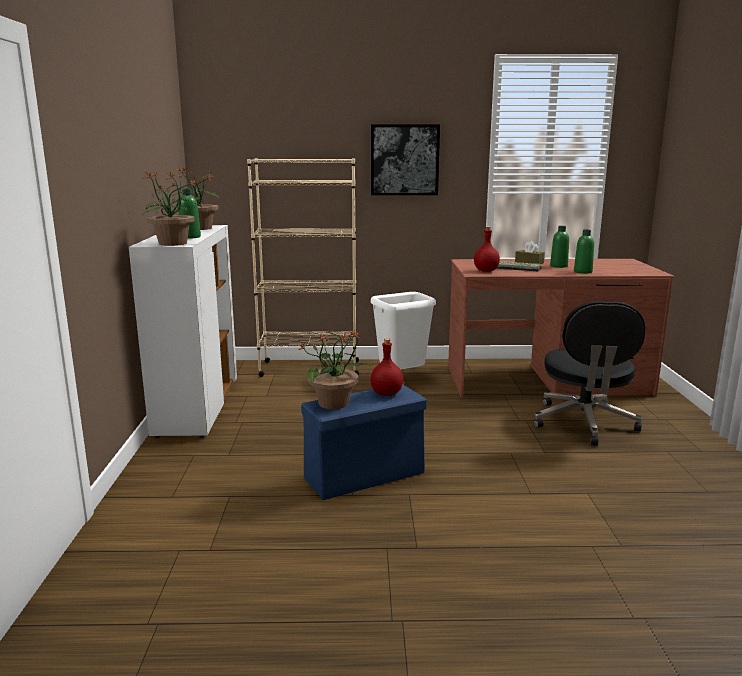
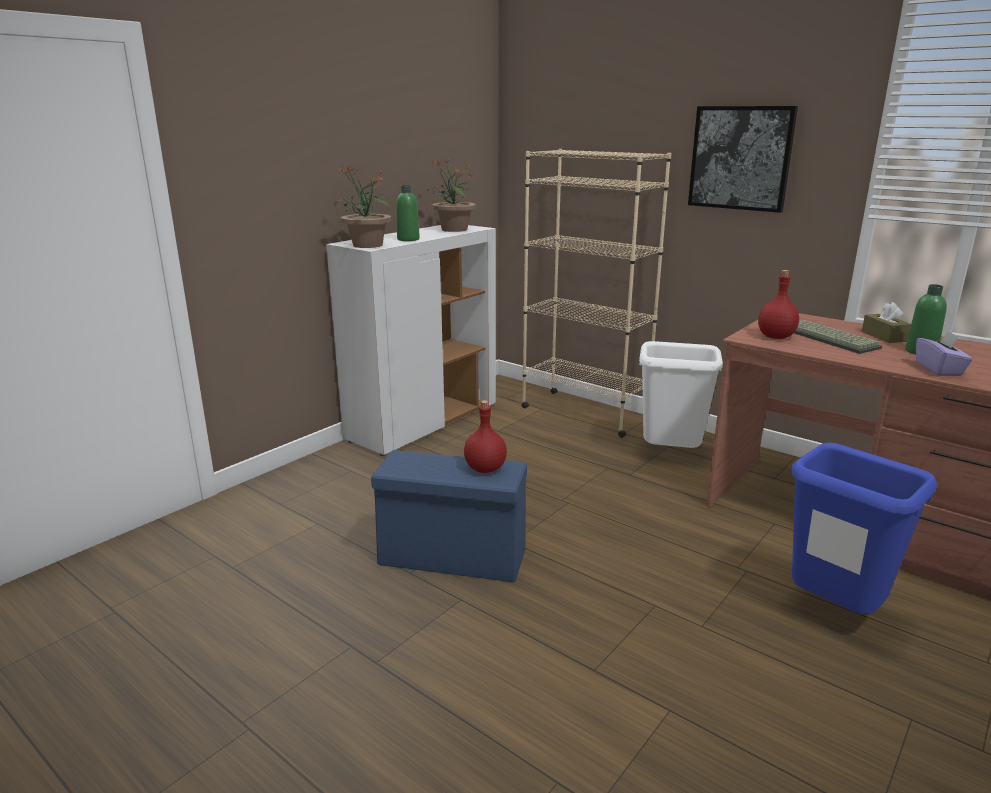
camera: 40 degrees right, 5 degrees up
(334, 403) = (416, 461): potted plant -> none
(583, 271) = (939, 370): green bottle -> purple tissue box
(584, 423) = (832, 612): black office chair -> blue trash can

